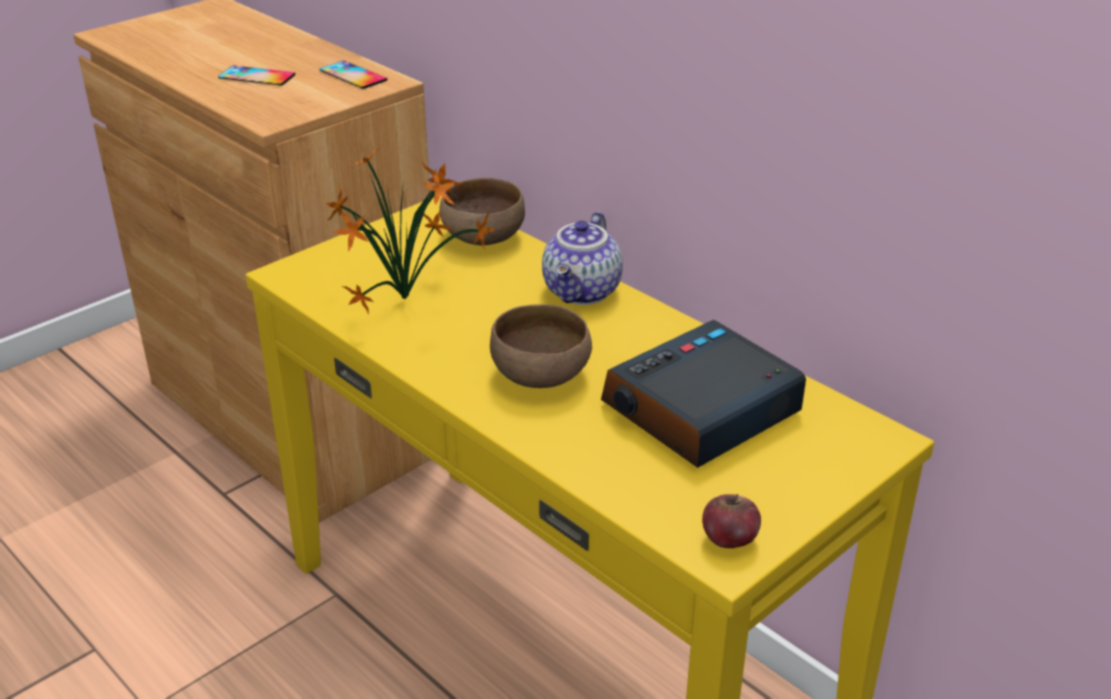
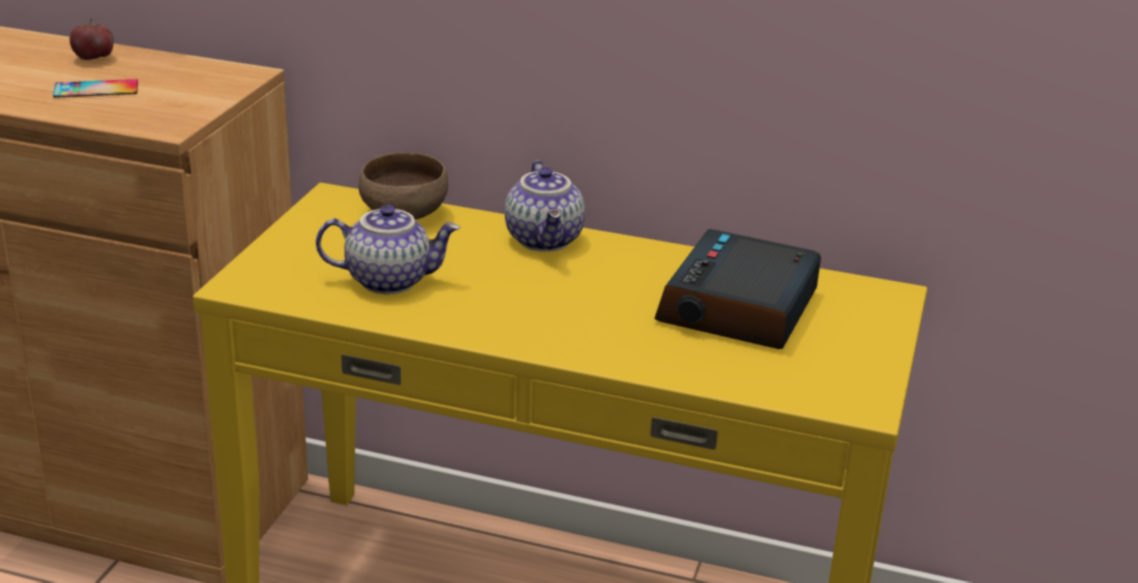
camera: 30 degrees left, 5 degrees down
(353, 75) = (202, 73): phone -> none
(409, 298) = (389, 280): potted plant -> teapot
(542, 375) = (581, 313): brown bowl -> none
(729, 539) = (854, 393): apple -> apple (94, 58)

